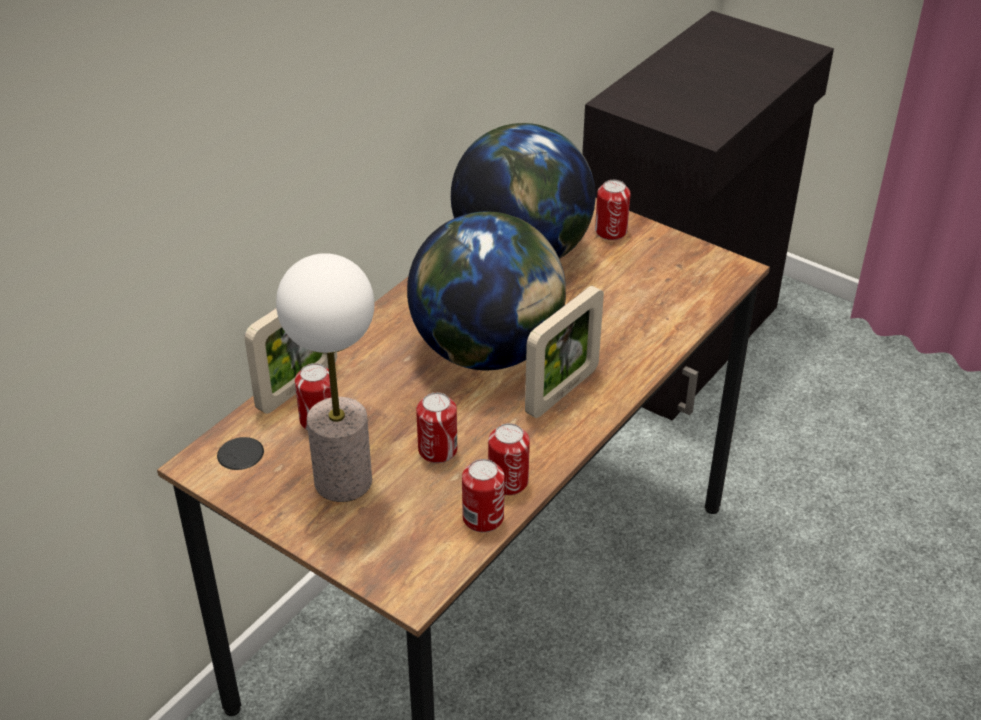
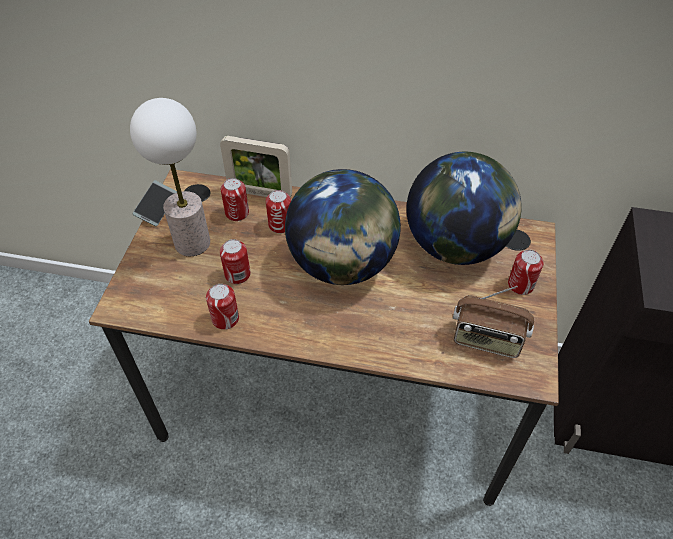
camera: 65 degrees right, 10 degrees up
(235, 503) = (156, 207): none -> phone
(483, 518) = (188, 318): can -> can (280, 225)
(562, 391) = (325, 317): picture frame -> none
(669, 282) = (486, 340): none -> radio

